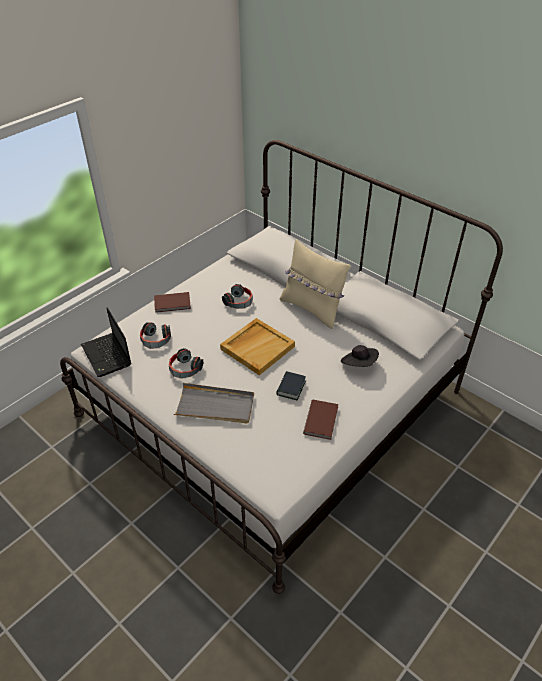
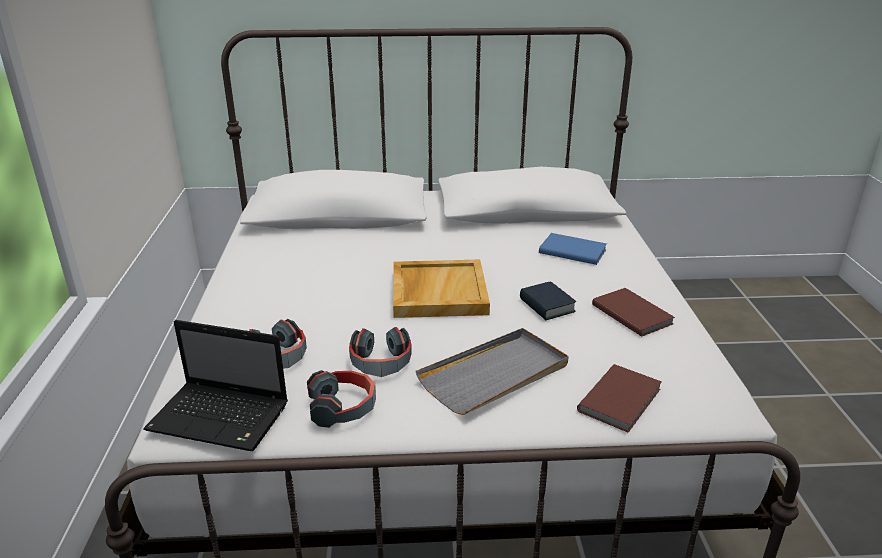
camera: 45 degrees left, 15 degrees down
(173, 304) = (236, 308): brown book -> brown book (622, 400)
(239, 302) = (335, 264): headphones -> headphones (343, 407)
(312, 309) = (437, 232): beige pillow -> none
(359, 364) = (572, 250): black hat -> blue book

